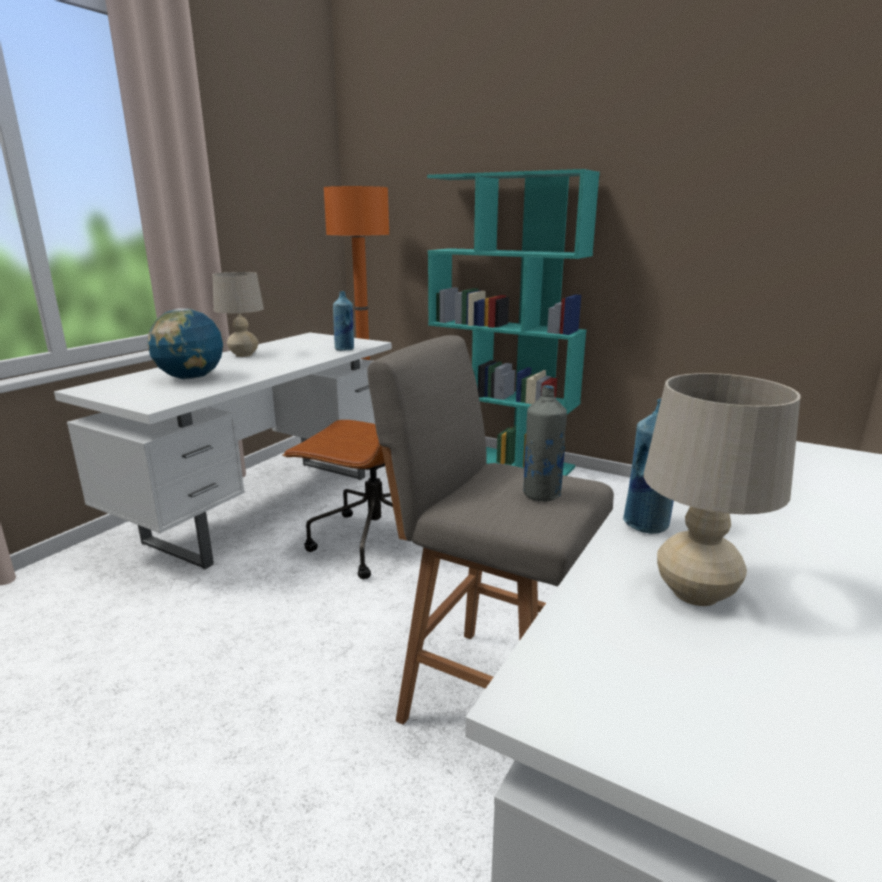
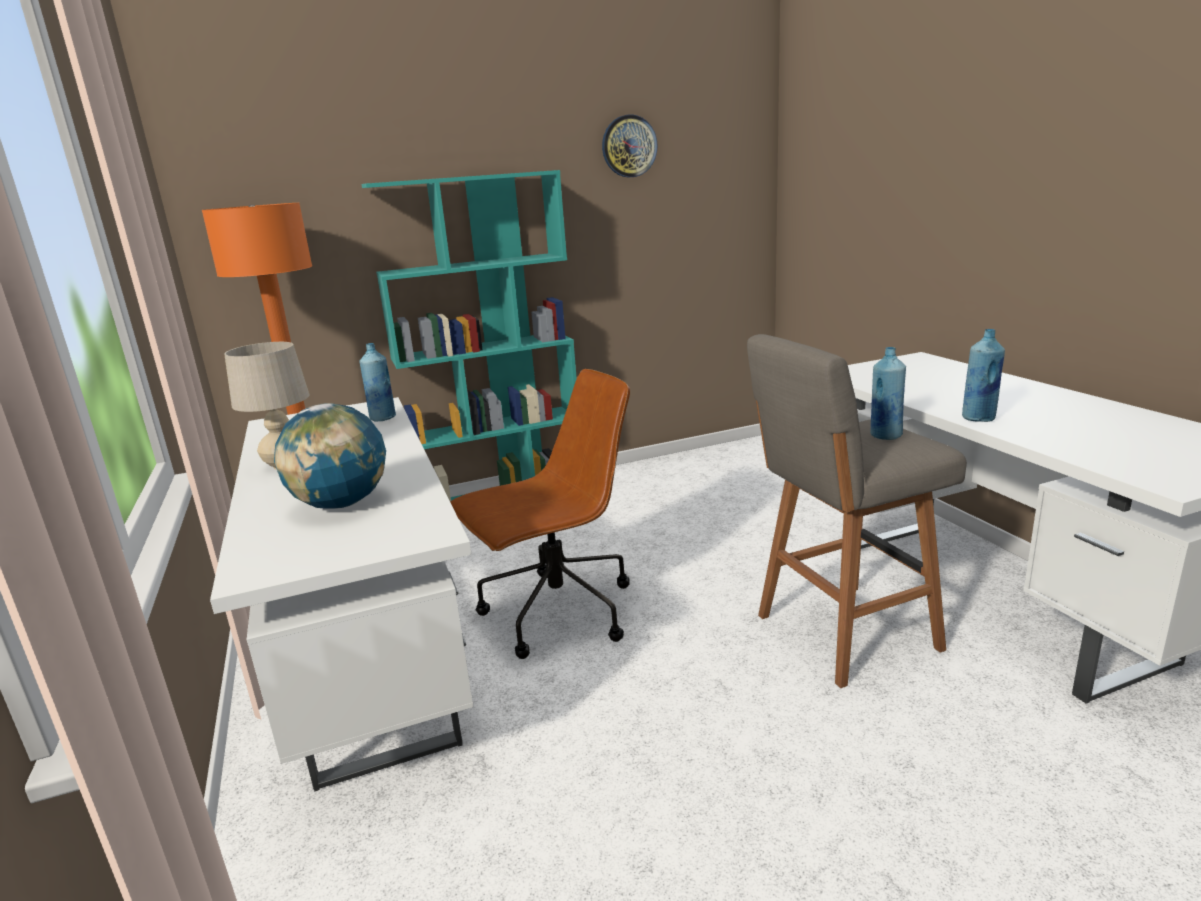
camera: 50 degrees left, 0 degrees up
(541, 494) = (885, 435): grey bottle -> blue bottle
(695, 593) = (1072, 430): beige table lamp -> none
(700, 147) = (629, 146): none -> wall clock

